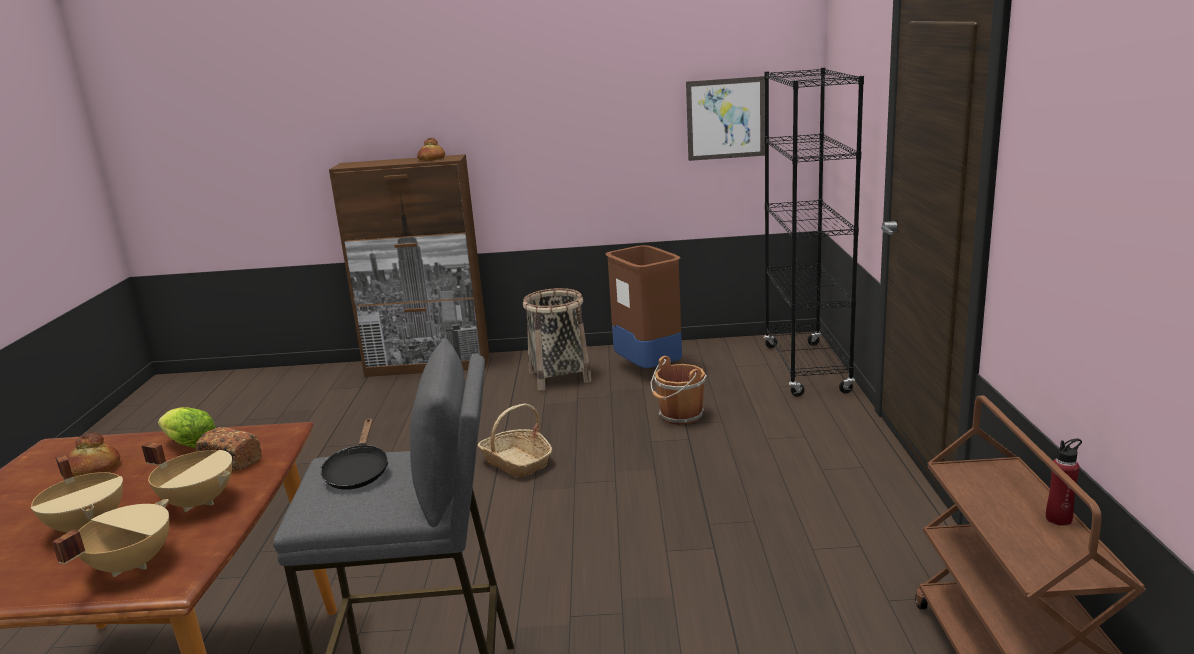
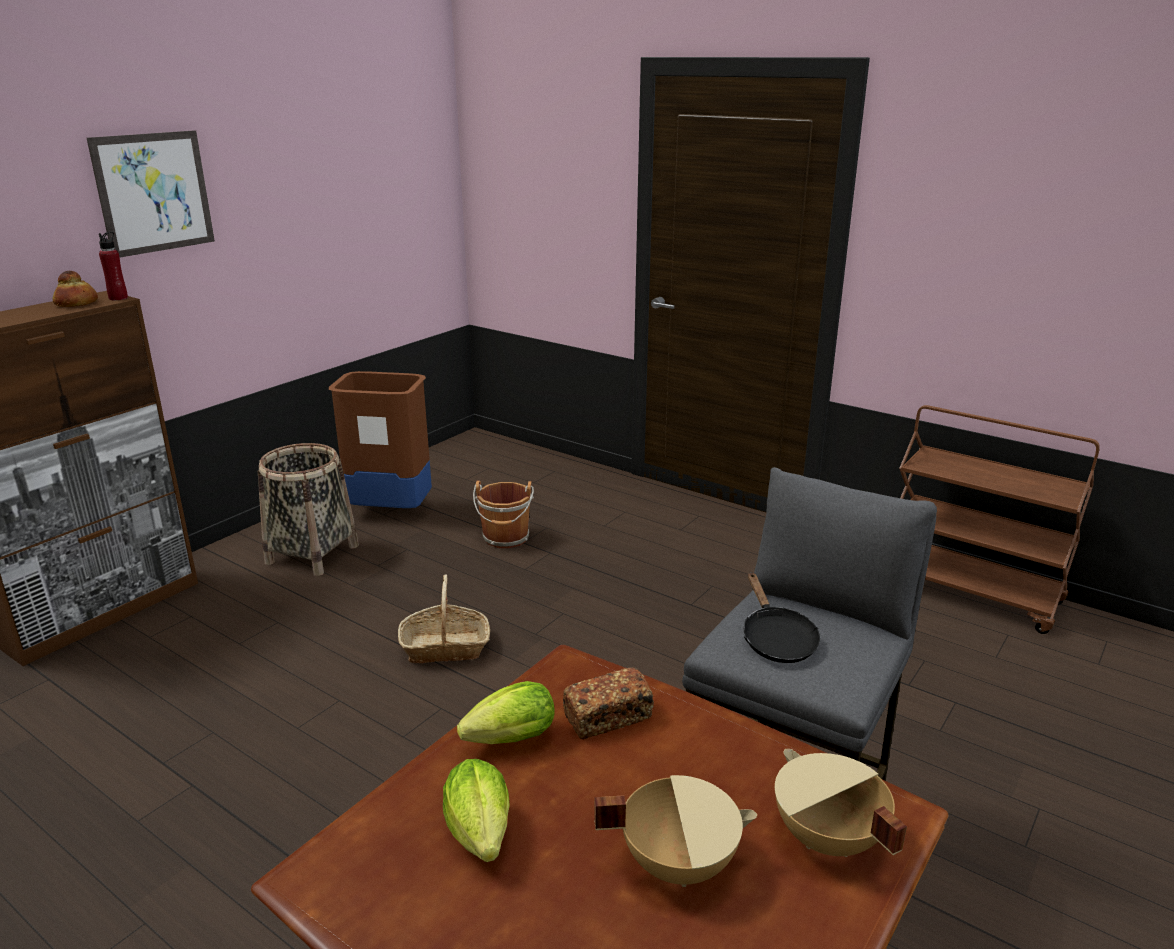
camera: 55 degrees left, 5 degrees up
(93, 470) = (481, 838): bread -> lettuce
(200, 501) = (702, 760): beige cooking pot -> none
(358, 472) = (776, 639): black frying pan -> black frying pan turned 45 degrees clockwise
(725, 118) = (387, 215): picture -> picture (154, 193)
(806, 369) = (526, 461): black bookcase -> none
(1058, 519) = (1007, 469): red bottle -> red bottle (118, 298)

